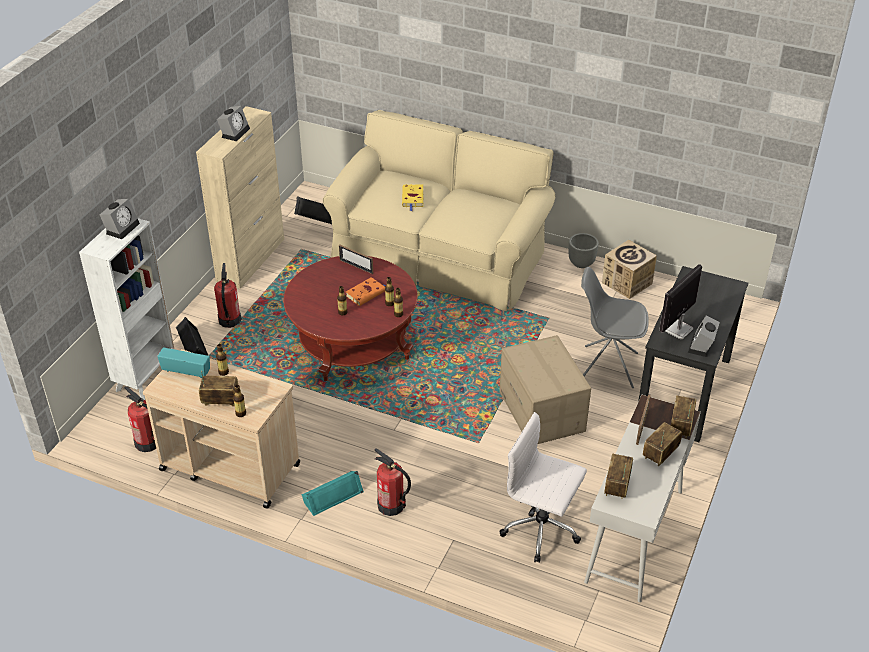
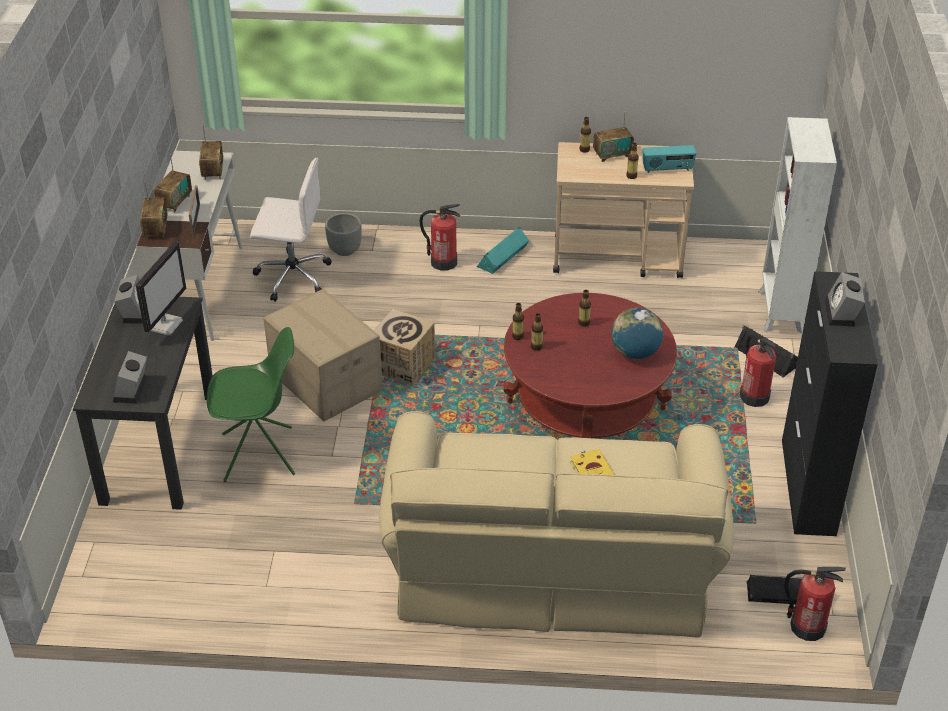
camera: 160 degrees right, 0 degrees up
(122, 227) = (815, 148): alarm clock -> alarm clock (132, 391)
(148, 443) = (713, 257): fire extinguisher -> fire extinguisher (807, 626)
(251, 259) = (808, 487): beige cabinet -> black cabinet
(322, 283) = (635, 353): none -> globe
(356, 266) = (610, 384): picture frame -> none
(366, 293) = (572, 353): orange book -> none
(581, 263) = (332, 613): grey planter -> grey planter (344, 250)
(607, 366) = (260, 454): grey chair -> green chair
(627, 283) = (255, 593): cardboard box -> cardboard box (403, 365)

